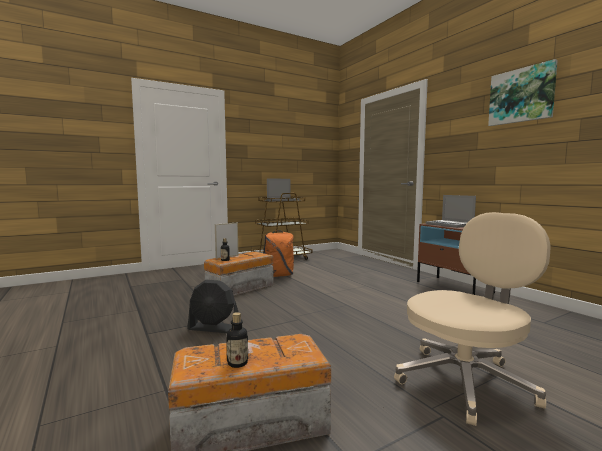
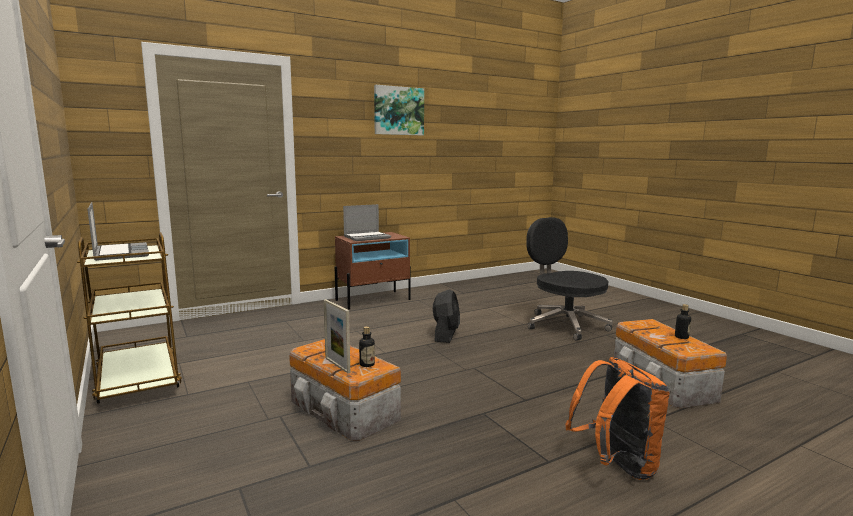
camera: 90 degrees left, 5 degrees up
(214, 328) = (514, 413): black fan -> black fan (446, 334)
(278, 275) = (275, 381): orange backpack -> orange backpack (616, 465)
(466, 381) = (564, 324): beige office chair -> black office chair

